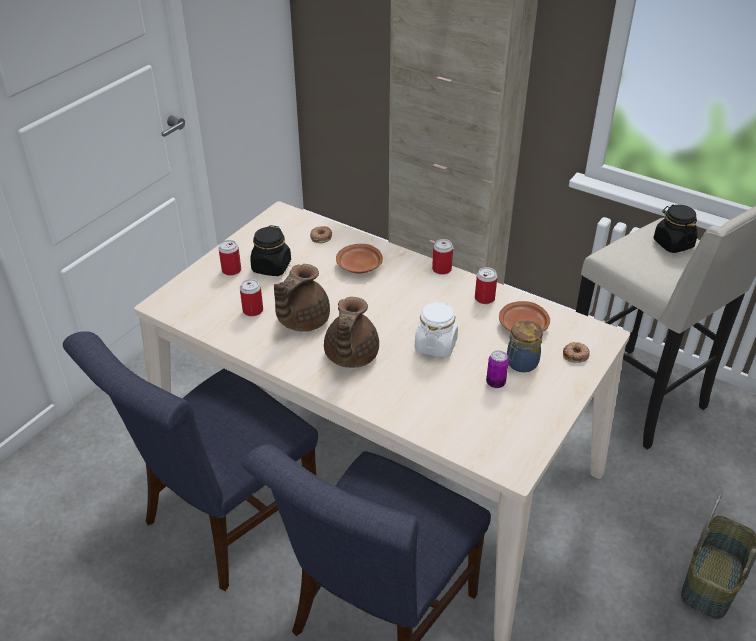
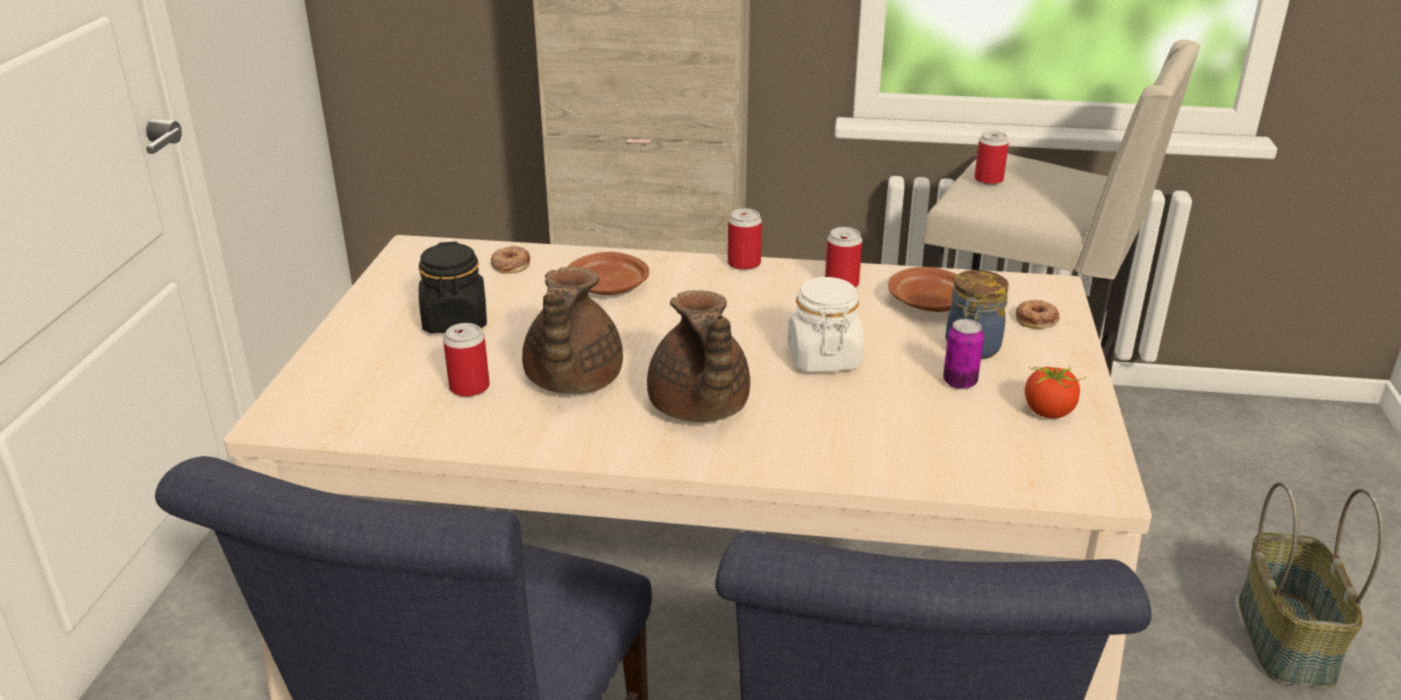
camera: 25 degrees left, 10 degrees down
(231, 270) = (383, 341): can -> can (988, 180)
(528, 416) = (1049, 412): none -> tomato
(673, 243) = (1031, 170): black jar -> none

